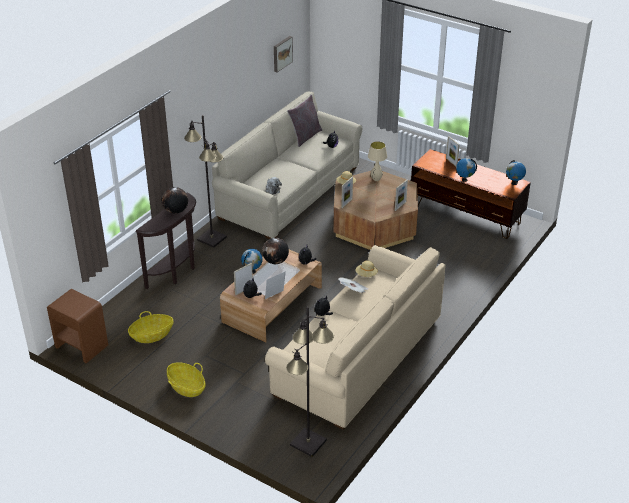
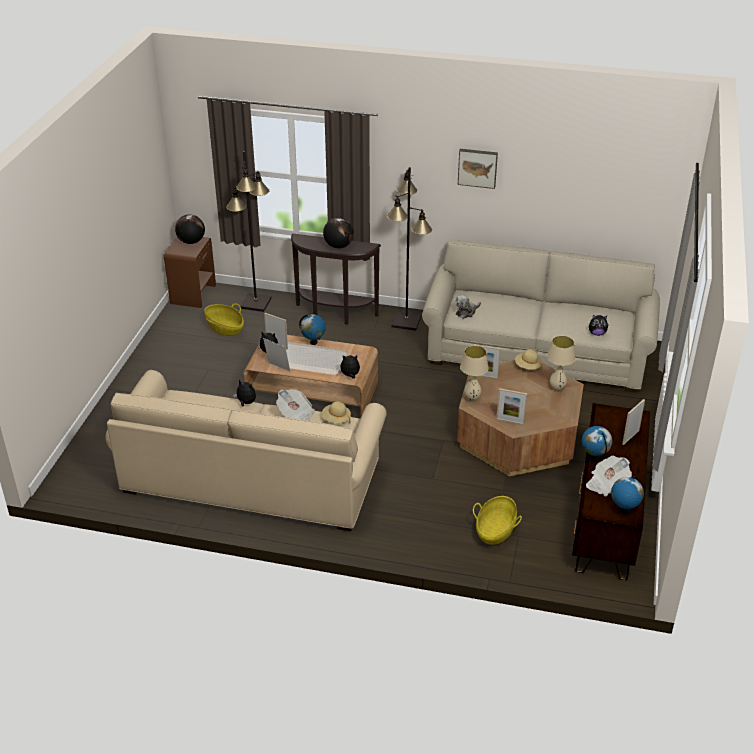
camera: 70 degrees right, 0 degrees up
(187, 387) = (156, 370): basket -> basket (495, 530)
(275, 261) = (340, 354): globe -> globe (191, 242)
(281, 53) = (621, 188): picture -> picture (477, 167)
(305, 136) = (601, 308): grey pillow -> none
(308, 443) = (96, 471): black floor lamp -> black floor lamp (255, 303)
(369, 214) = (472, 399): none -> beige table lamp
(490, 182) = (606, 484): none -> newspaper

